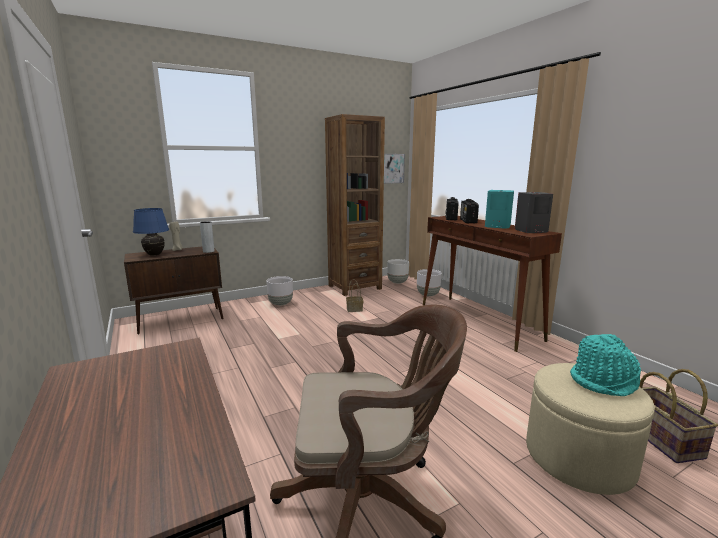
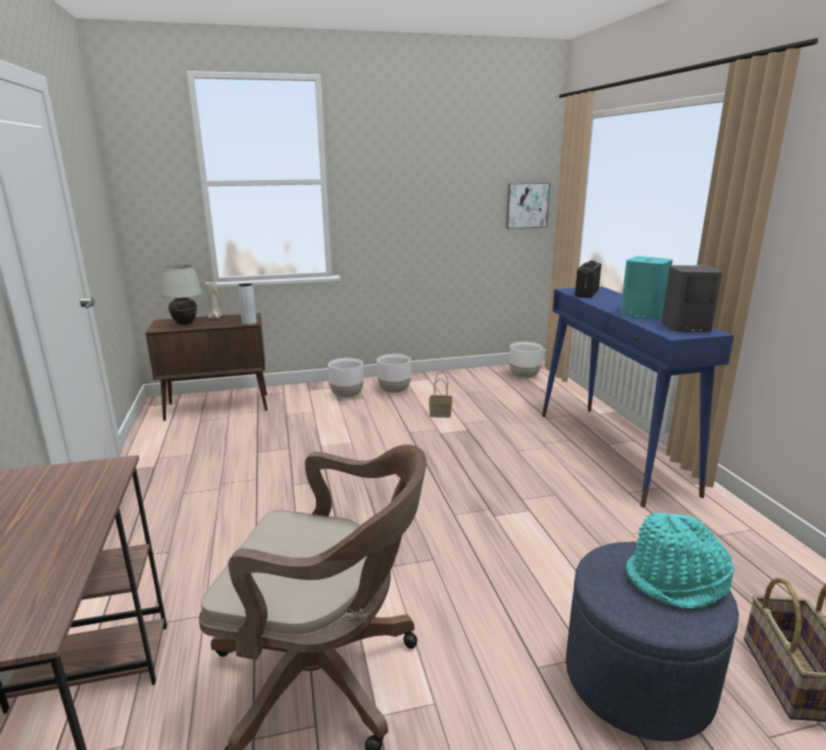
camera: 15 degrees right, 5 degrees up
(155, 255) = (185, 324): blue table lamp -> white table lamp
(354, 287) = (458, 379): brown bookcase -> none
(428, 295) = (558, 401): white planter -> white planter (394, 391)
(468, 221) = (607, 301): radio -> none
(478, 321) = (612, 451): brown console table -> blue console table
(578, 457) = (638, 679): beige ottoman -> blue ottoman

